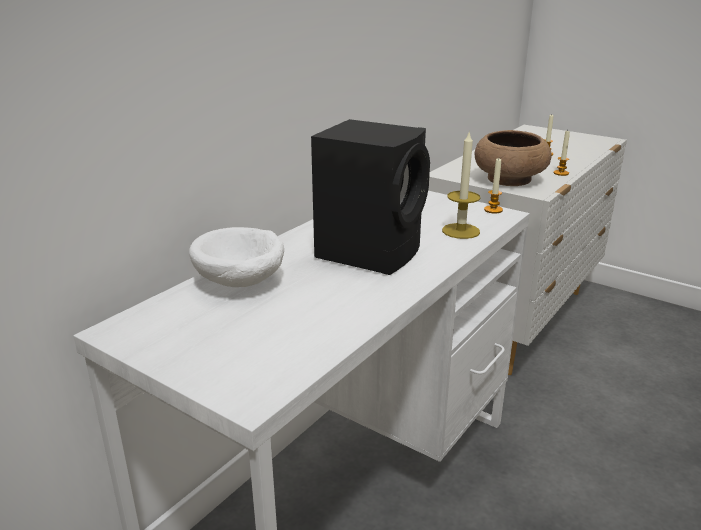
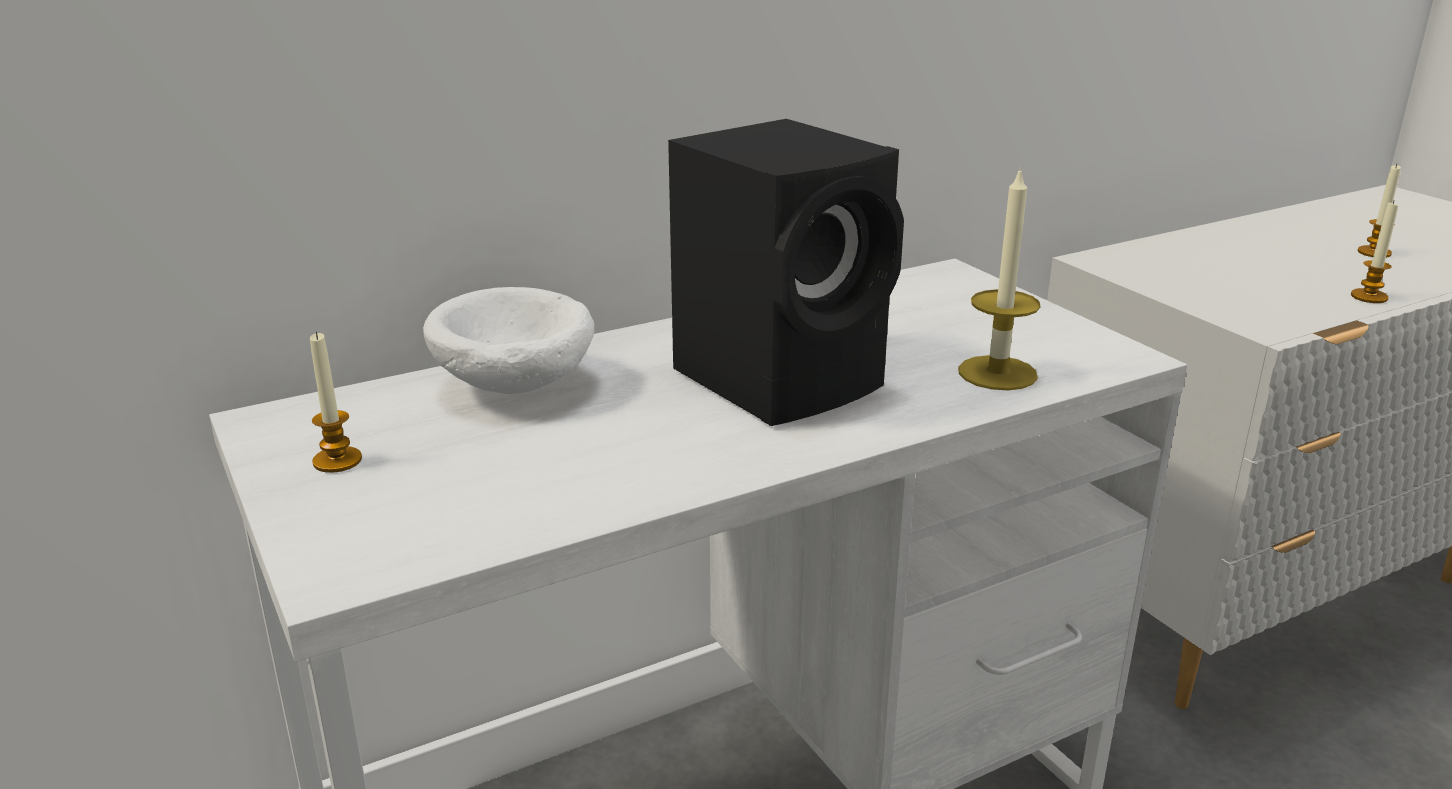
camera: 25 degrees right, 0 degrees up
(493, 210) = (1110, 345): candle -> candle (337, 461)
(510, 180) = (1230, 293): brown bowl -> none

